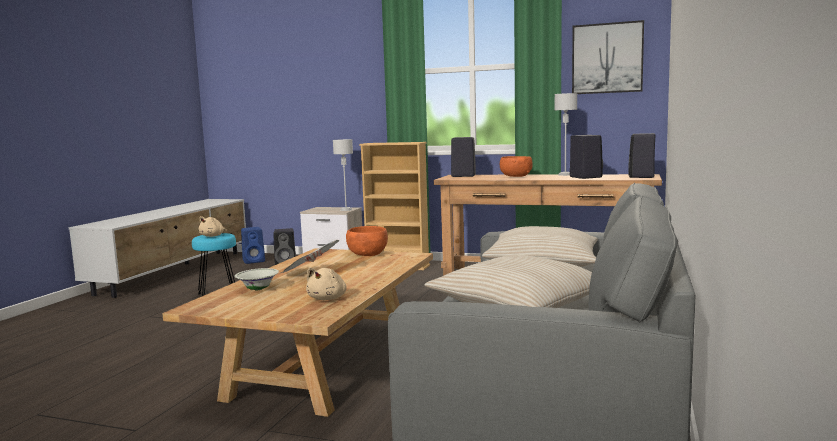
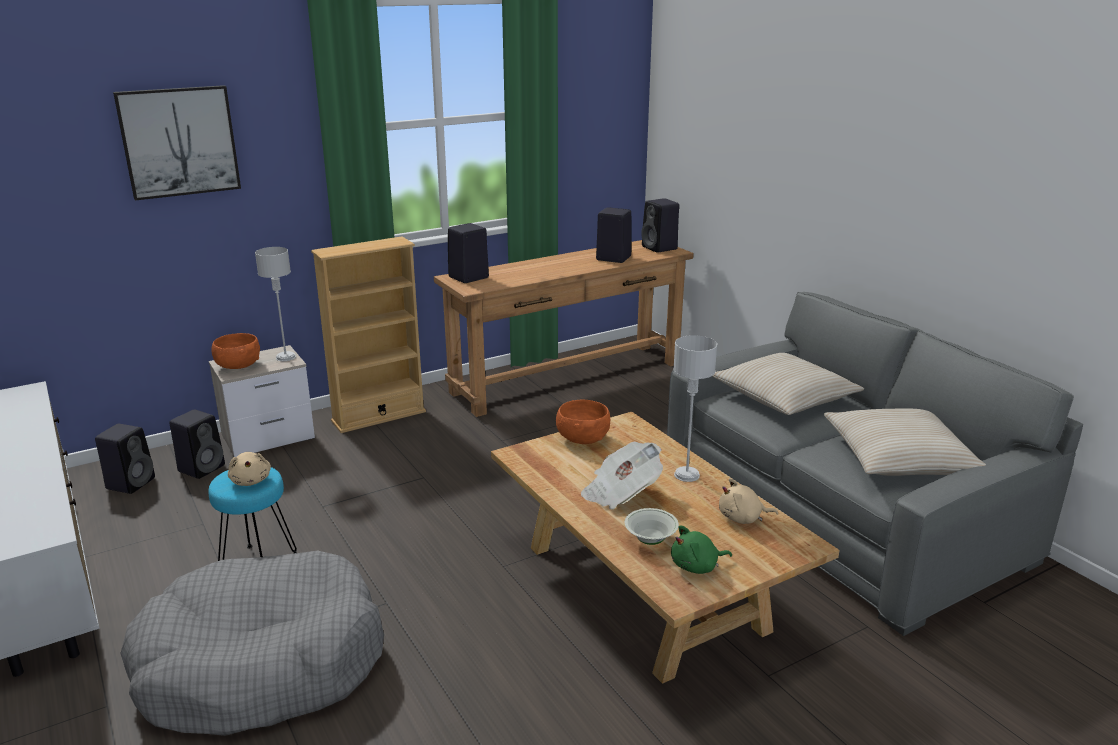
camera: 50 degrees left, 15 degrees up
(137, 321) = (261, 664): none -> grey dog bed
(239, 303) = (697, 566): none -> green plush toy
(254, 261) = (131, 482): blue speaker -> black speaker
(328, 298) = (742, 518): beige plush toy -> beige plush toy turned 120 degrees clockwise
(515, 176) = (537, 269): orange bowl -> orange bowl (238, 366)
(565, 174) = (574, 254): grey table lamp -> grey table lamp (686, 475)
(607, 58) = (593, 105): picture -> picture (179, 141)

